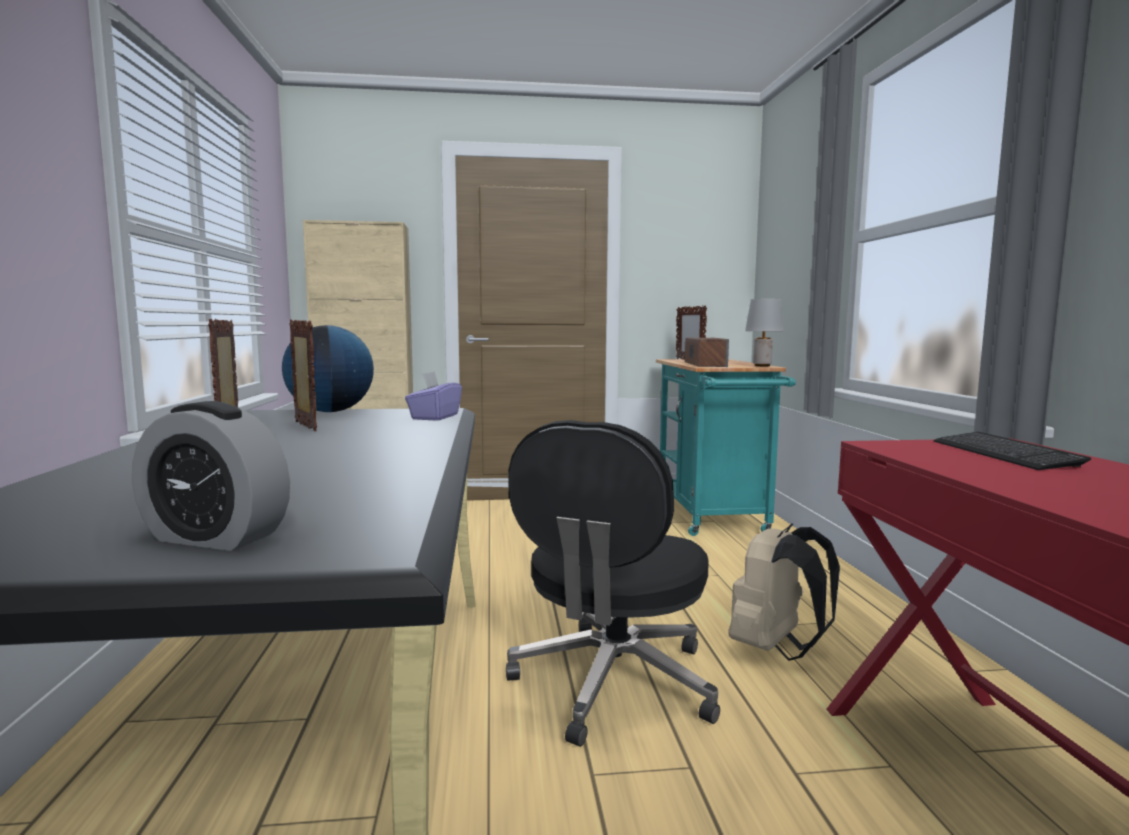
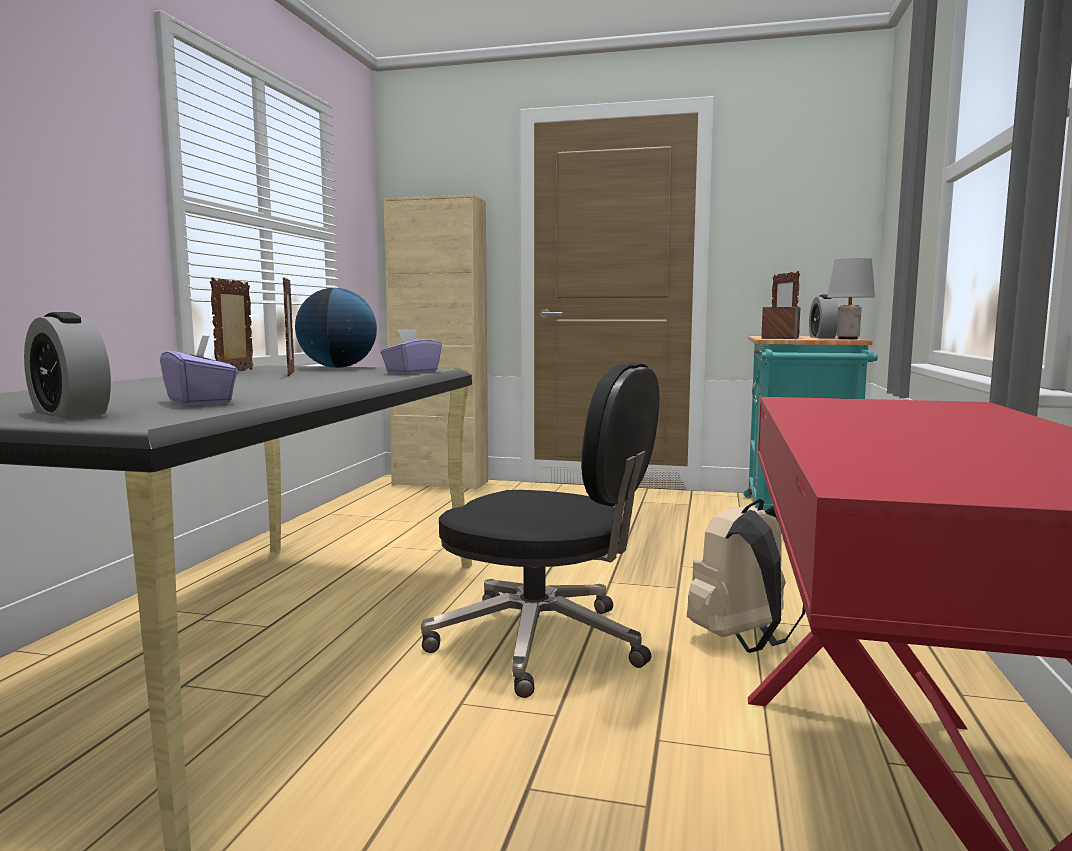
camera: 20 degrees right, 0 degrees up
(336, 493) = (201, 402): none -> purple tissue box
(612, 684) = (543, 643): black office chair -> black office chair turned 105 degrees counterclockwise
(732, 363) = (822, 337): none -> alarm clock
(1004, 453) = (918, 409): keyboard -> none

